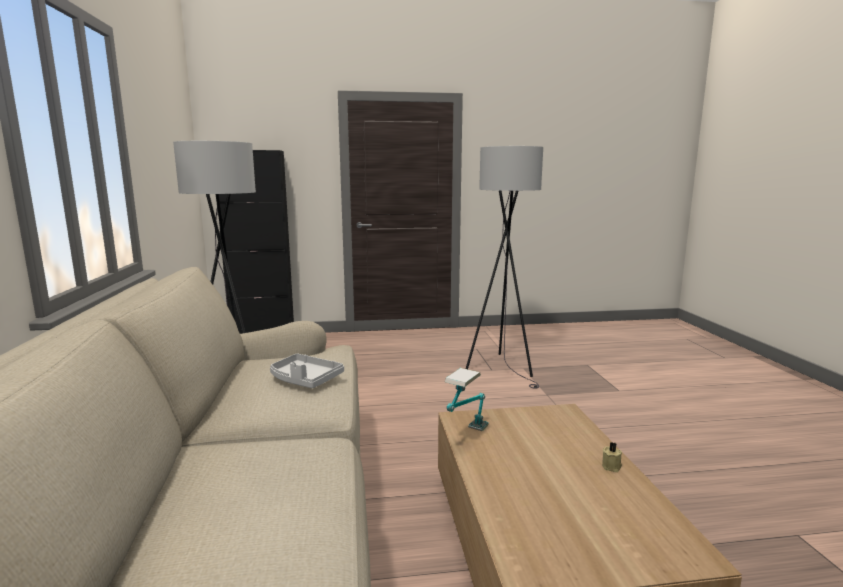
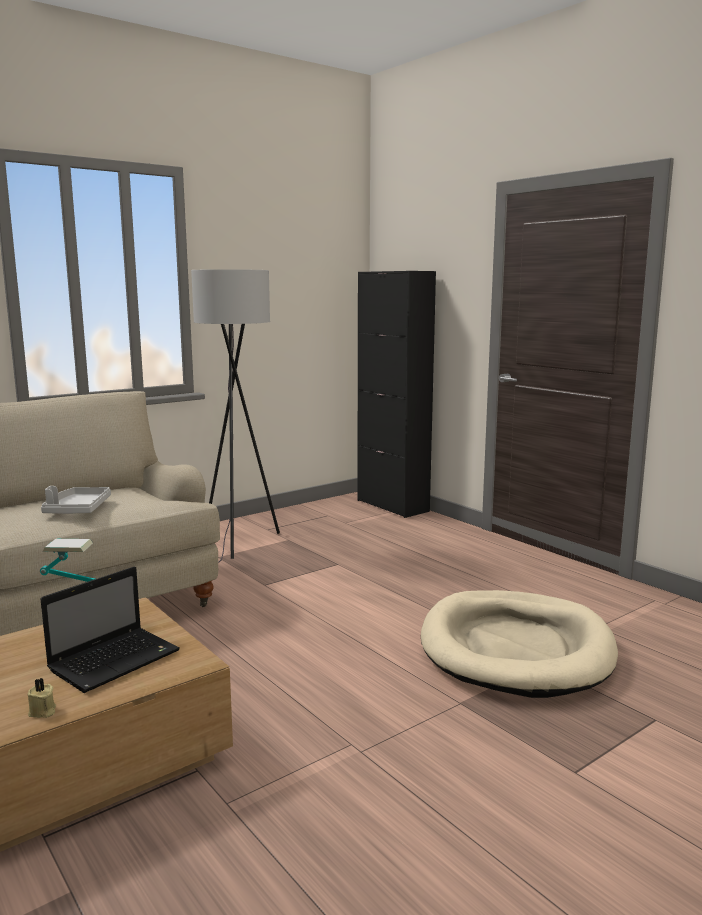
camera: 60 degrees right, 0 degrees up
(504, 368) = (515, 648): grey floor lamp -> beige dog bed
(544, 434) = (116, 659): none -> laptop

